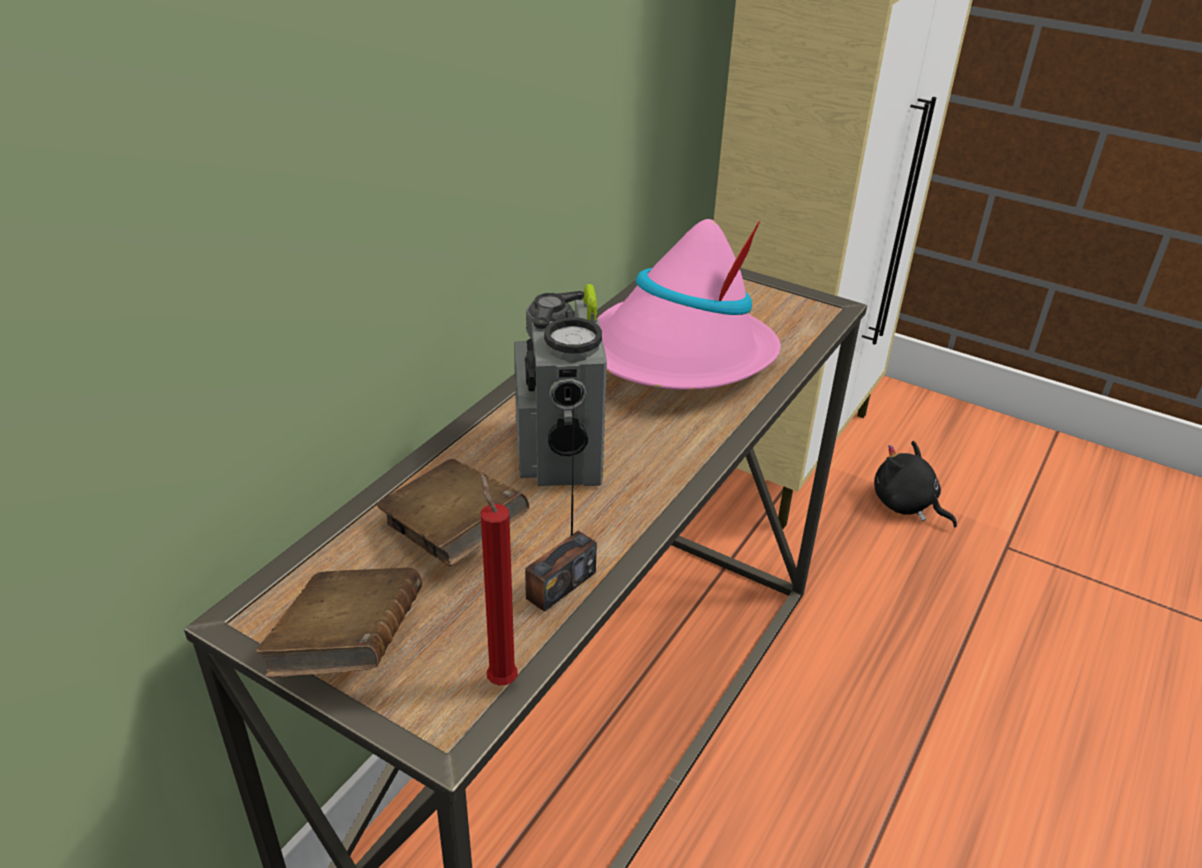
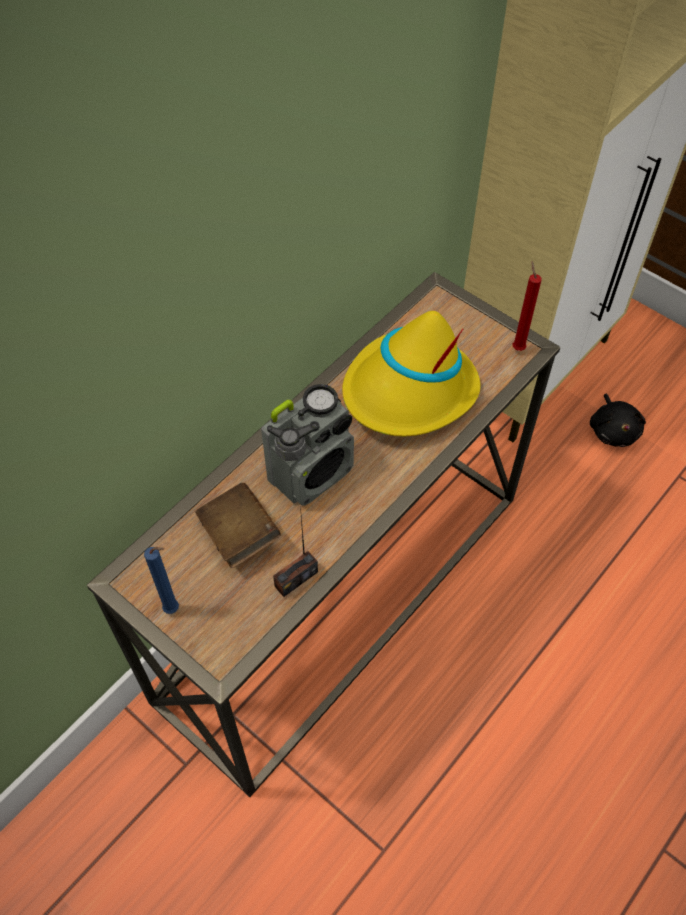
camera: 10 degrees right, 20 degrees up
(349, 649) = (174, 610): brown book -> blue candle
(500, 678) = (253, 639): red candle -> red candle (517, 347)
(558, 454) = (312, 473): radio -> radio turned 135 degrees counterclockwise
(679, 357) = (409, 391): pink hat -> yellow hat
(906, 505) = (613, 430): black plush toy -> black plush toy turned 150 degrees counterclockwise

